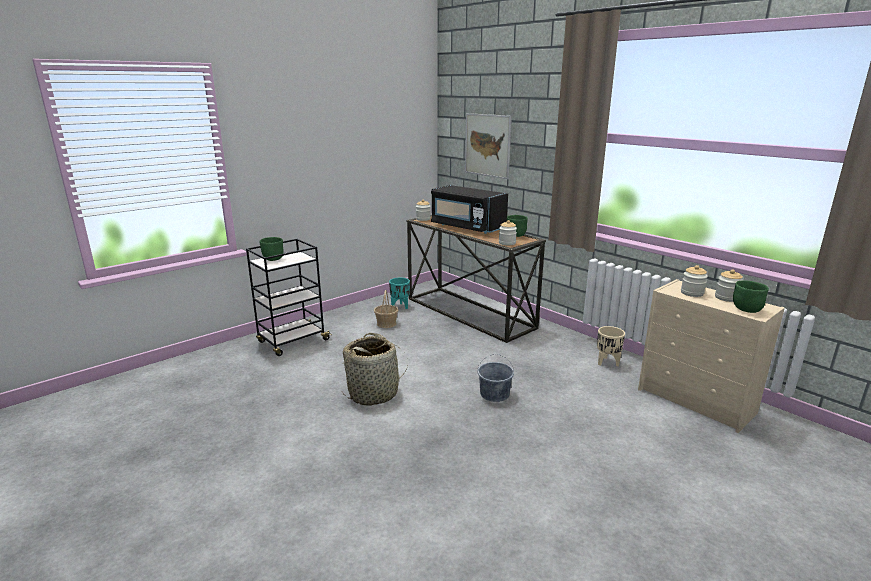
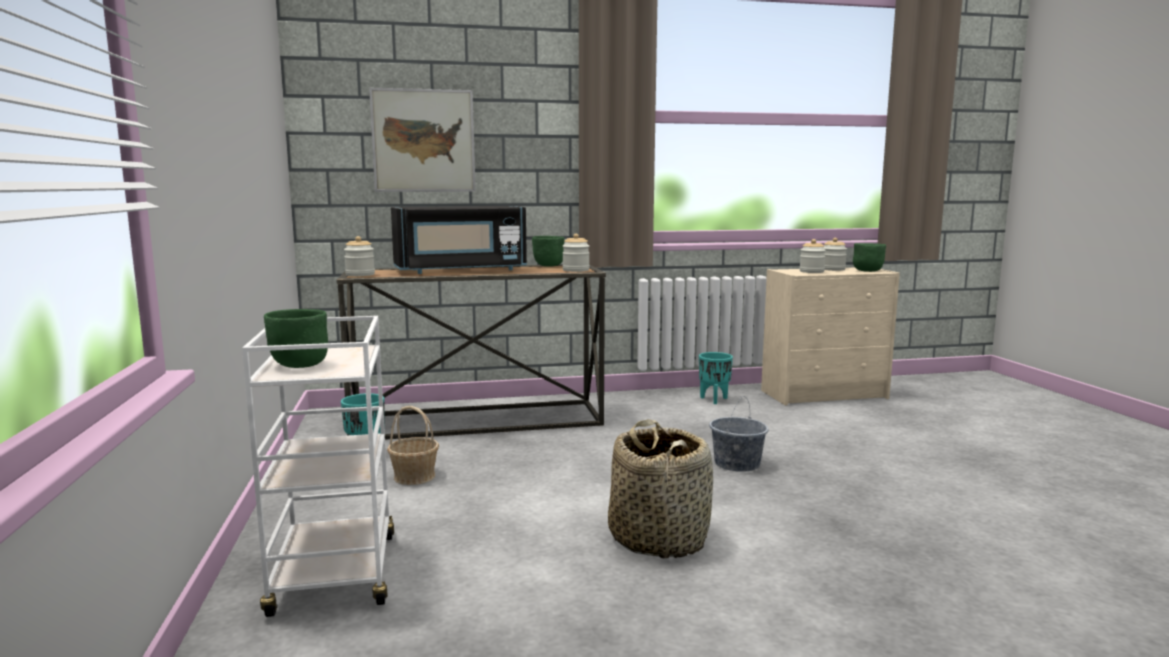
camera: 60 degrees left, 10 degrees down
(292, 341) = (335, 576): black cart -> white cart
(607, 363) = (714, 399): beige planter -> turquoise planter

